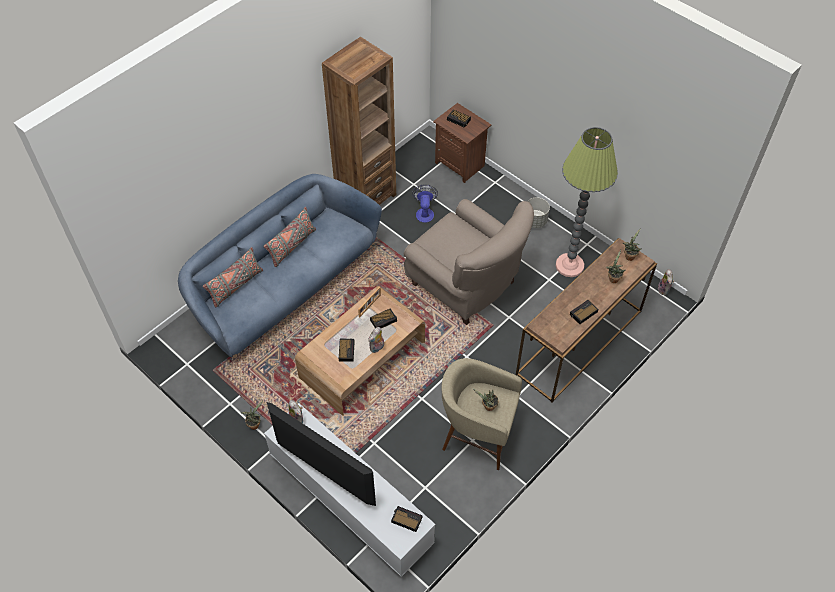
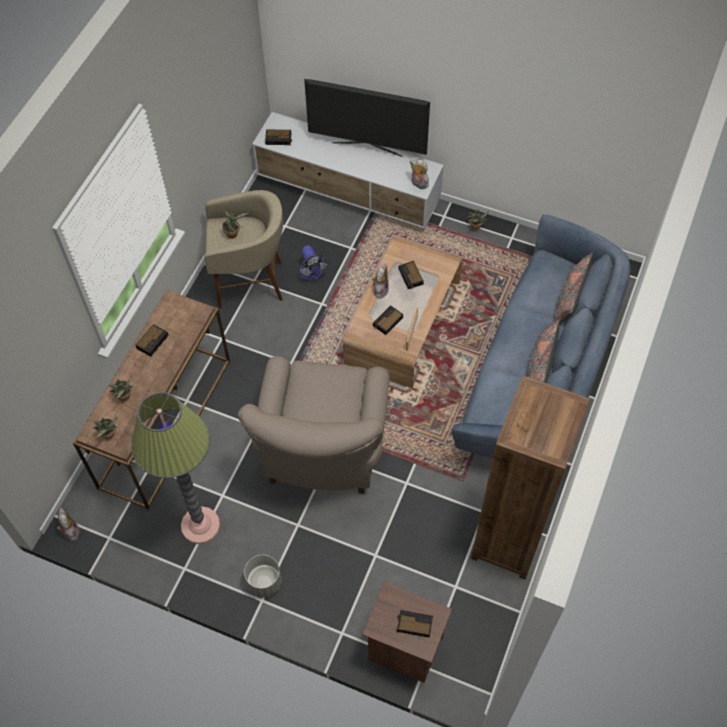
camera: 160 degrees right, 5 degrees up
(424, 212) = (419, 543): fan -> fan (312, 274)
(466, 285) = (322, 451): beige armchair -> beige armchair turned 105 degrees counterclockwise

